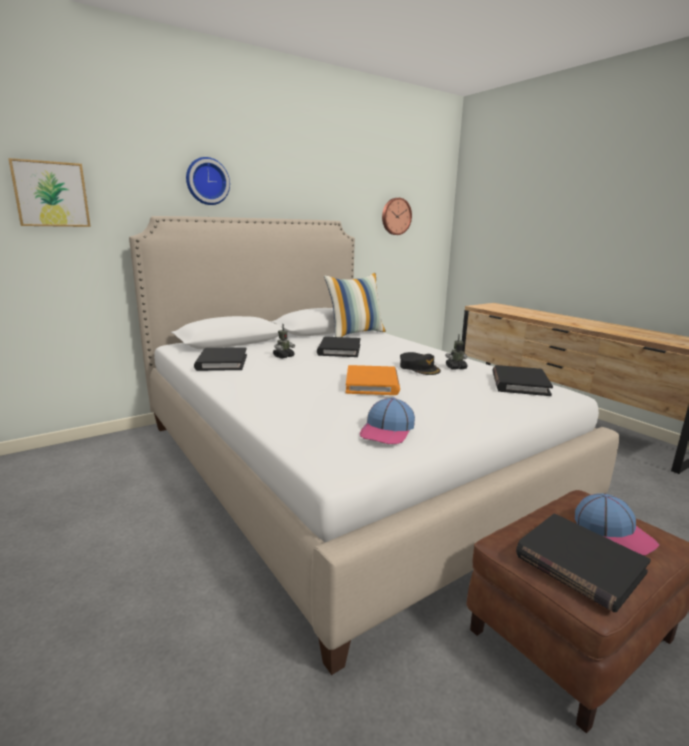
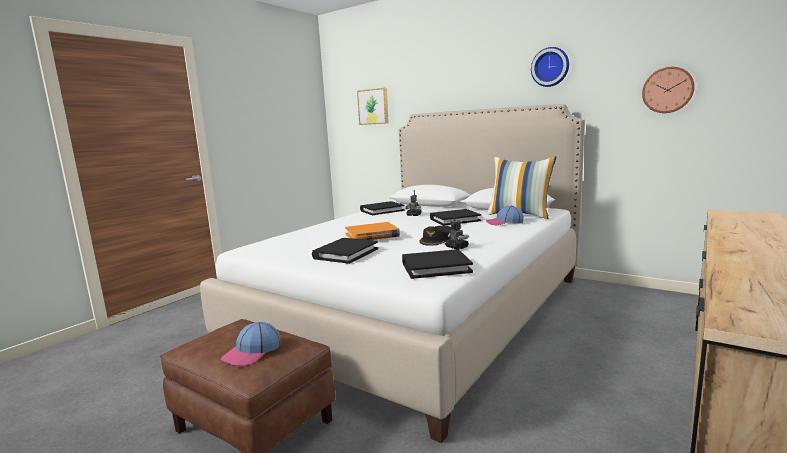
camera: 70 degrees right, 5 degrees down
(207, 181) = (453, 85): wall clock -> wall clock (550, 67)
(387, 430) = (287, 248): cap -> cap (504, 222)
(579, 564) = (212, 340): black book -> black book (345, 253)

